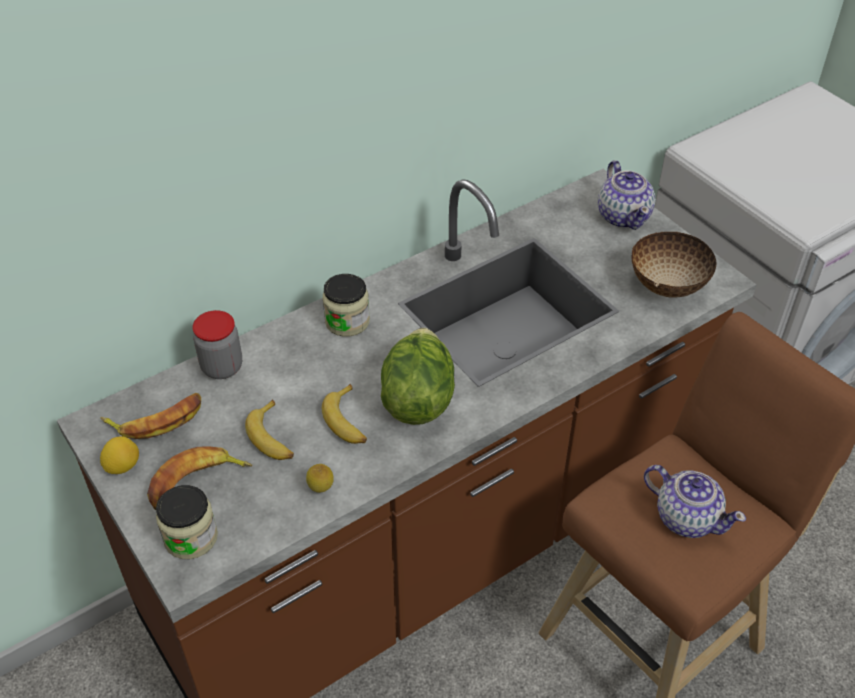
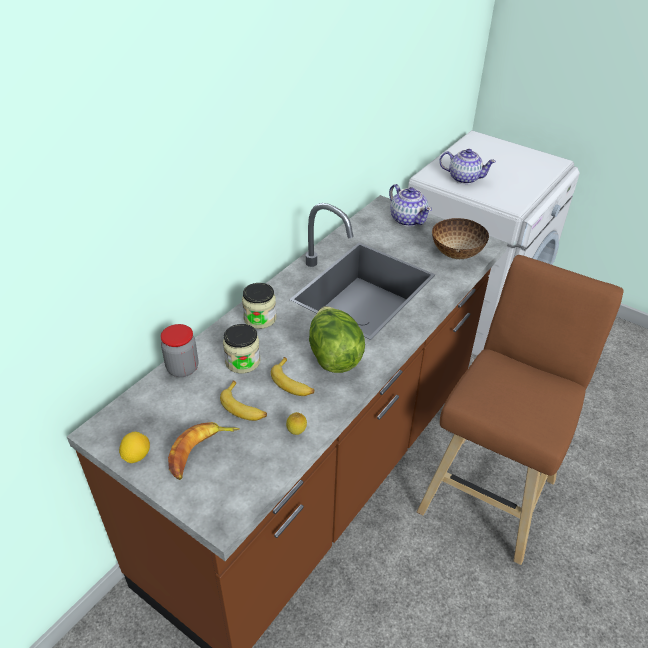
camera: 20 degrees left, 5 degrees down
(157, 420) = (149, 416): banana -> none
(191, 537) = (215, 492): jar -> jar (242, 361)
(686, 517) = (522, 395): teapot -> teapot (463, 178)

